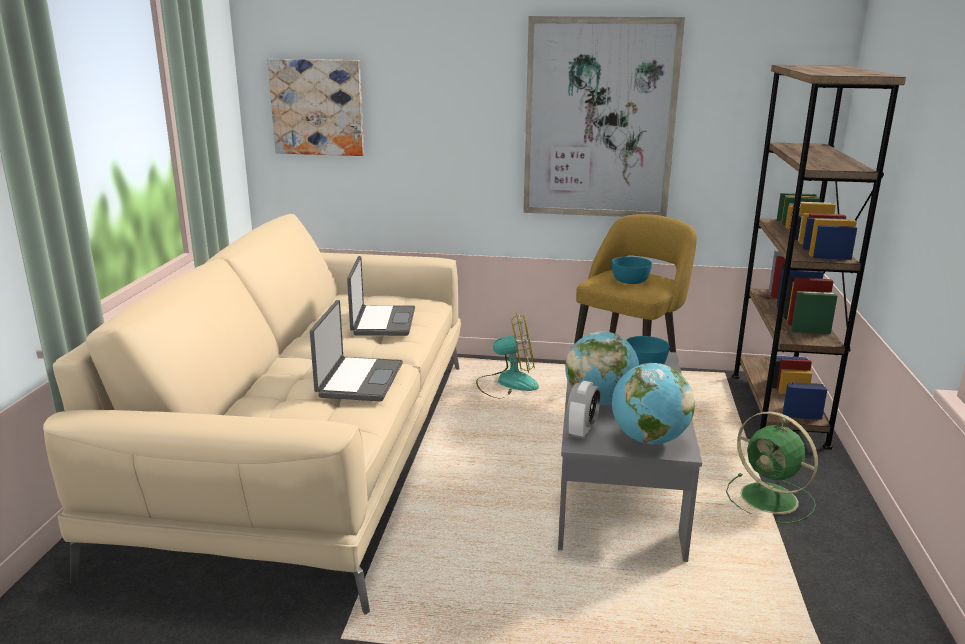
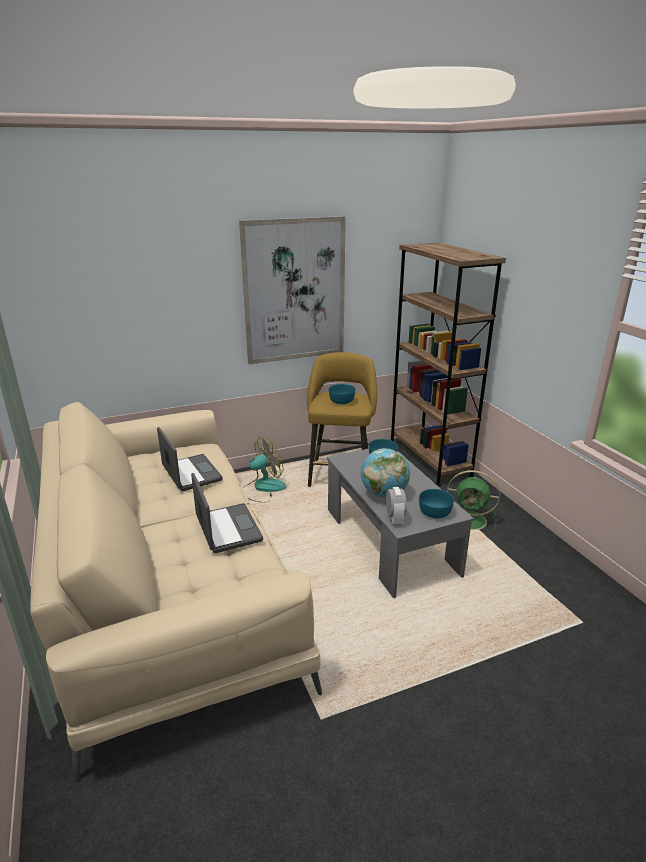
camera: 30 degrees left, 5 degrees up
(317, 107) = (68, 306): picture -> none
(648, 440) = (434, 512): globe -> turquoise bowl

